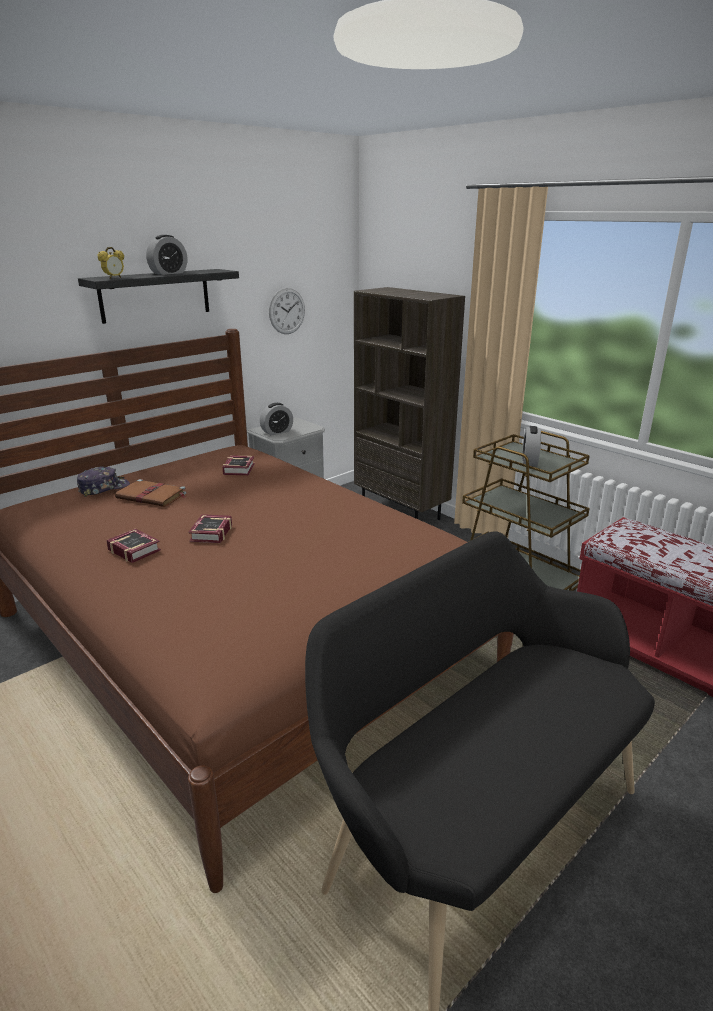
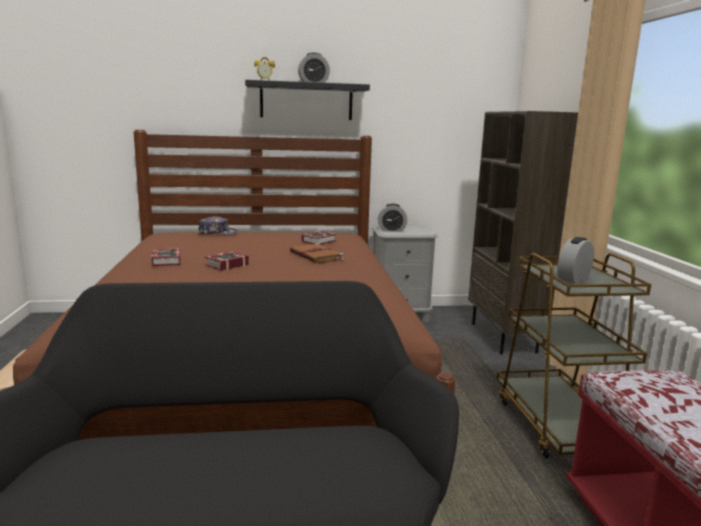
camera: 35 degrees right, 10 degrees down
(152, 496) = (234, 241): brown book -> brown book (317, 256)
(287, 311) = (429, 129): wall clock -> none

